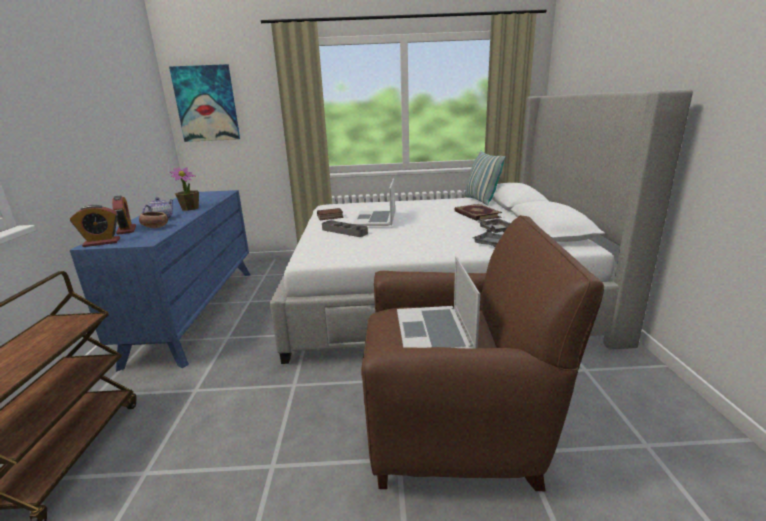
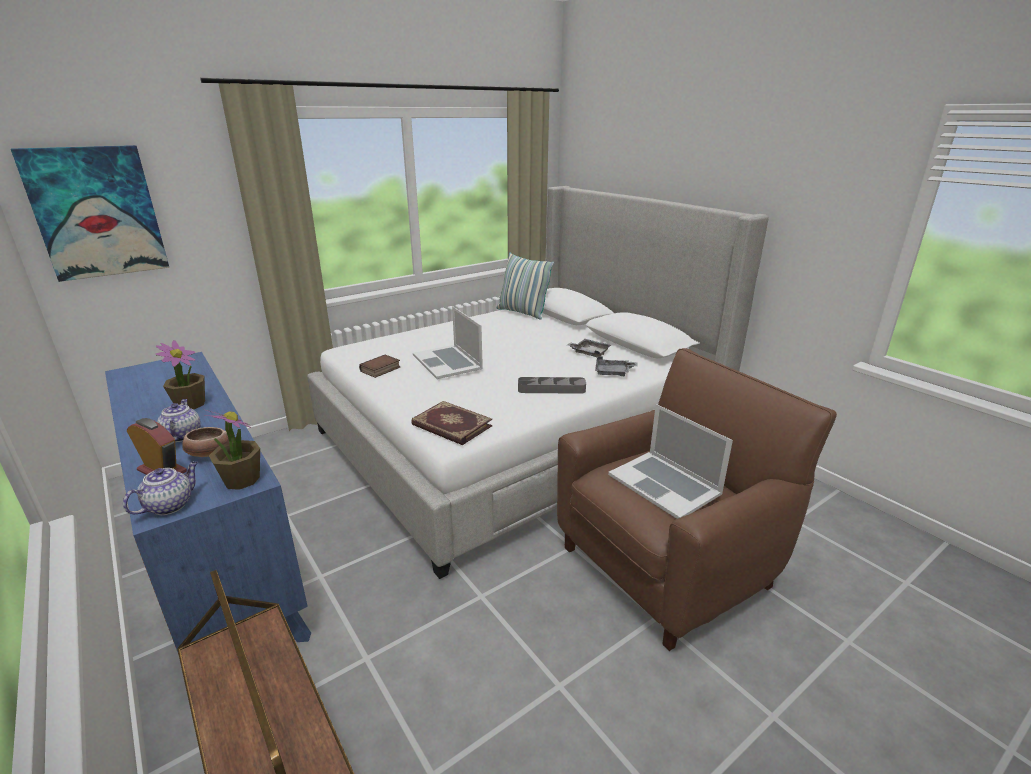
camera: 35 degrees left, 5 degrees up
(102, 242) = (170, 505): alarm clock -> teapot
(144, 240) = (241, 480): none -> potted plant
(344, 231) = (435, 389): grey tray -> grey tray (551, 389)
(476, 214) = (545, 334): book -> book (451, 426)

